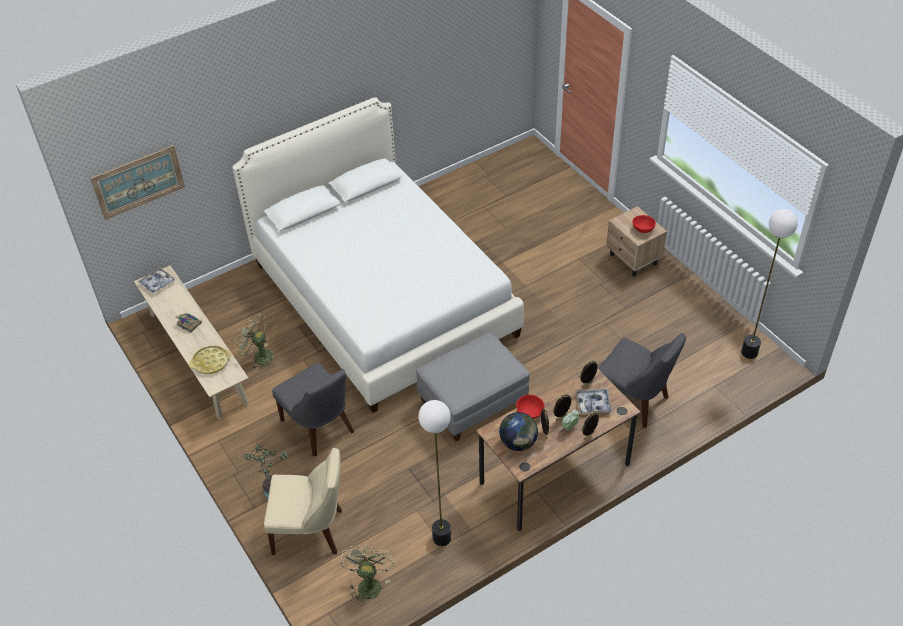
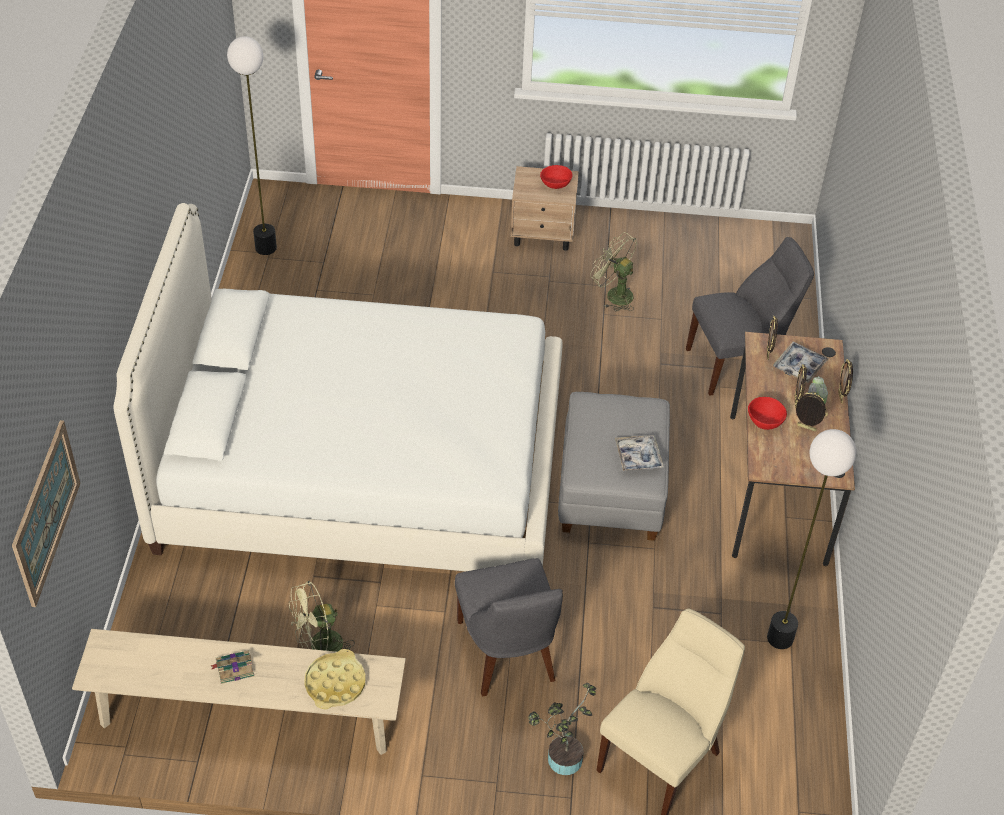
camera: 55 degrees left, 0 degrees up
(157, 283) = (111, 662): tray -> tray (638, 457)
(319, 428) = (507, 655): grey chair -> grey chair turned 75 degrees clockwise
(368, 583) = (788, 746): green fan -> green fan (614, 294)
(518, 443) = (799, 456): globe -> none
(749, 352) = (759, 244): floor lamp -> floor lamp (266, 248)

